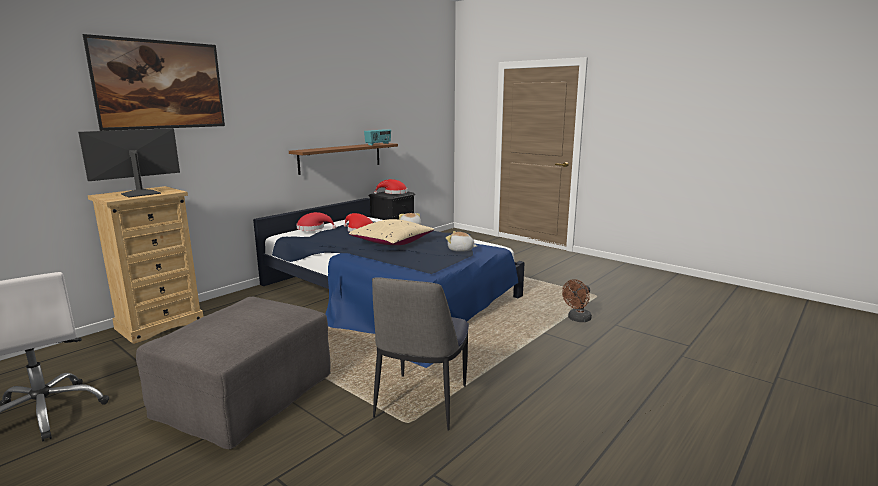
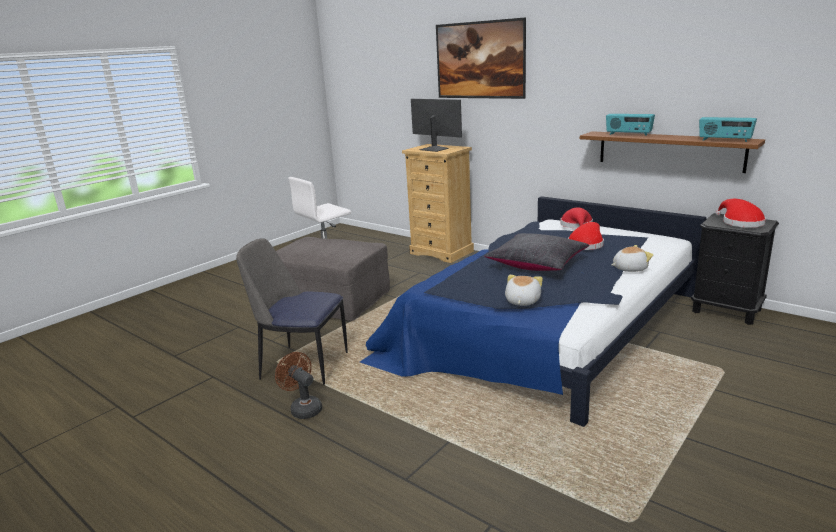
camera: 90 degrees right, 5 degrees up
(323, 148) = (628, 134): none -> radio
(392, 242) = (537, 264): beige pillow -> black pillow
(577, 319) = (504, 480): brown fan -> brown fan (303, 408)

